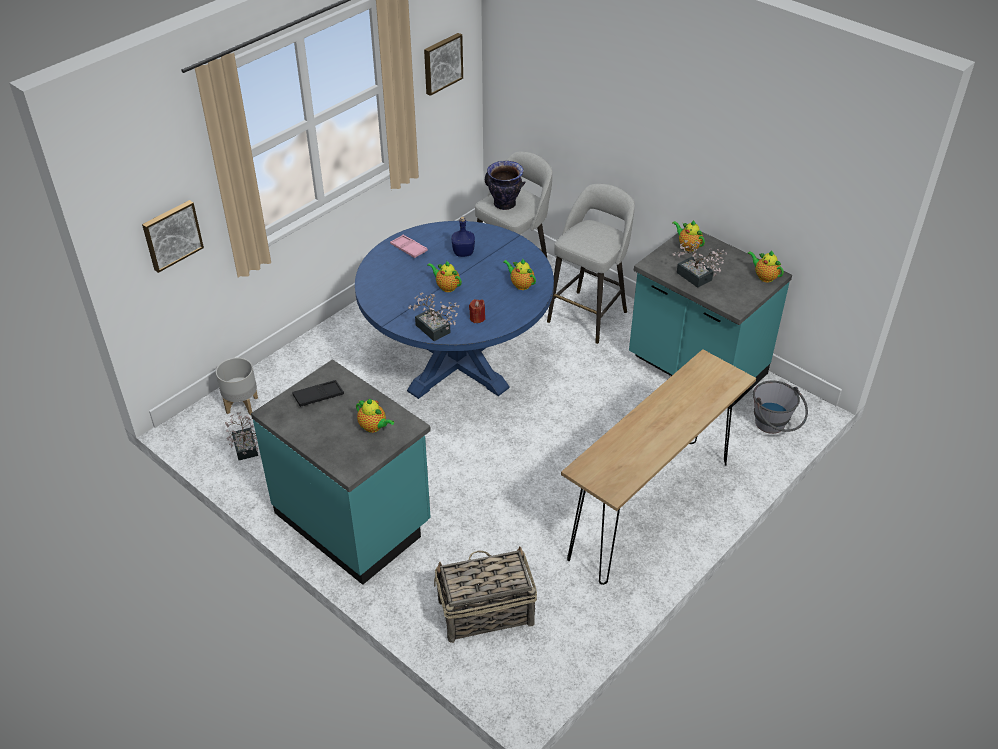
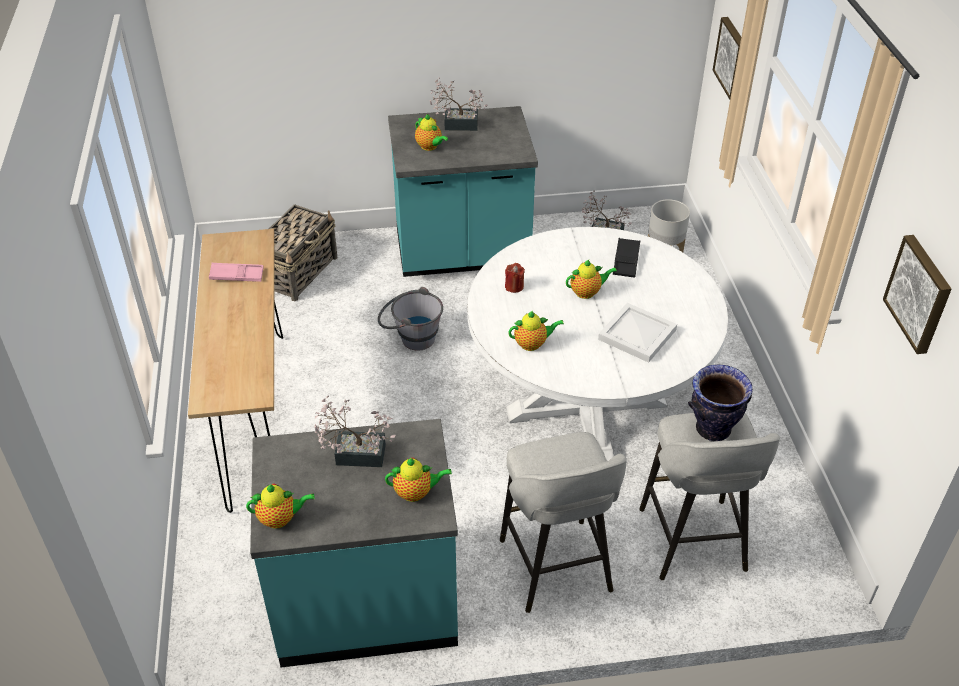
camera: 130 degrees right, 0 degrees up
(318, 396) = (499, 138): black tray -> black tray (626, 261)
(374, 427) = (430, 147): teapot -> teapot turned 120 degrees counterclockwise
(408, 249) = (684, 300): pink tray -> pink tray (237, 275)
(435, 331) = (526, 252): potted plant -> potted plant (456, 124)
(457, 362) = (586, 407): blue dining table -> white dining table
(463, 253) = (637, 334): blue bottle -> white tray
(774, 427) = (213, 595): grey bucket -> grey bucket (411, 338)

